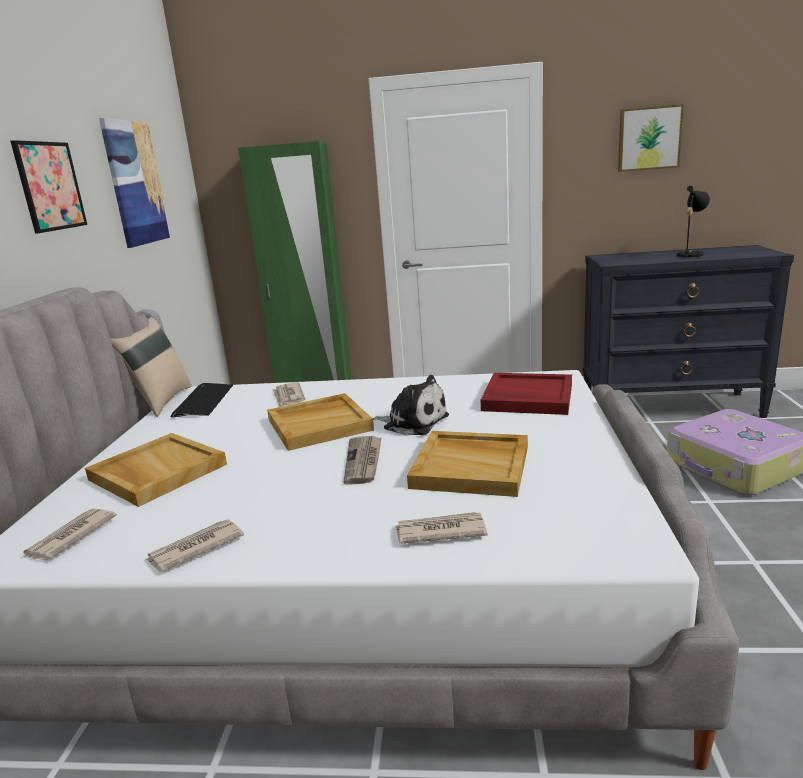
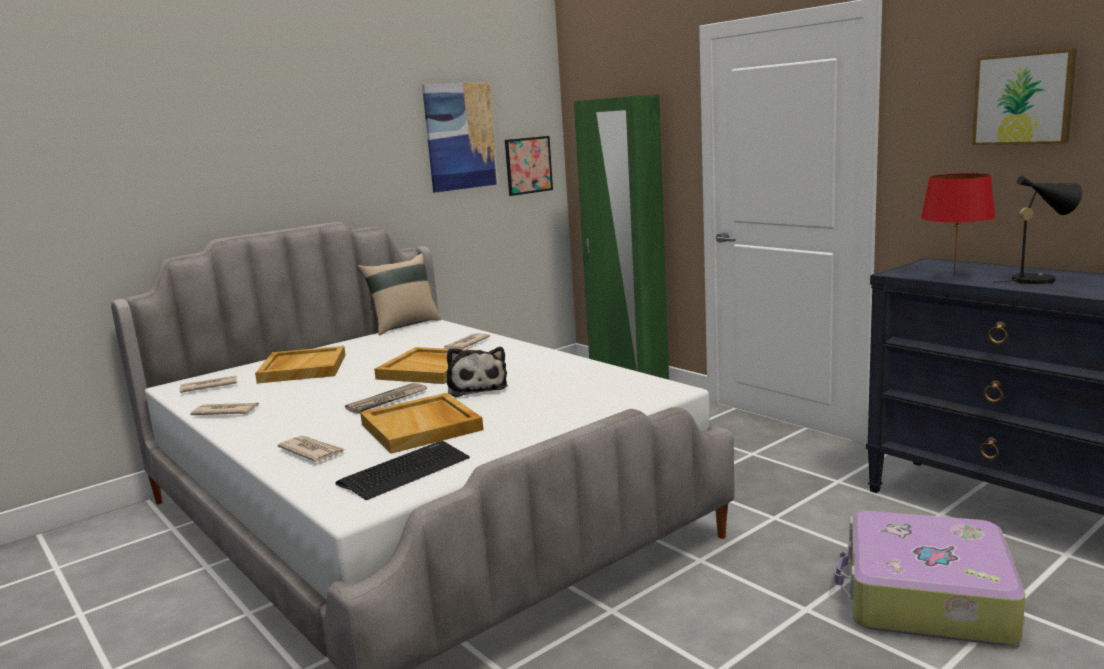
camera: 45 degrees right, 5 degrees down
(50, 186) = (347, 143): picture -> picture (528, 165)
(203, 401) = (421, 332): keyboard -> keyboard (405, 471)
(527, 397) = (593, 397): red tray -> none
(649, 260) = (954, 277): none -> red table lamp

